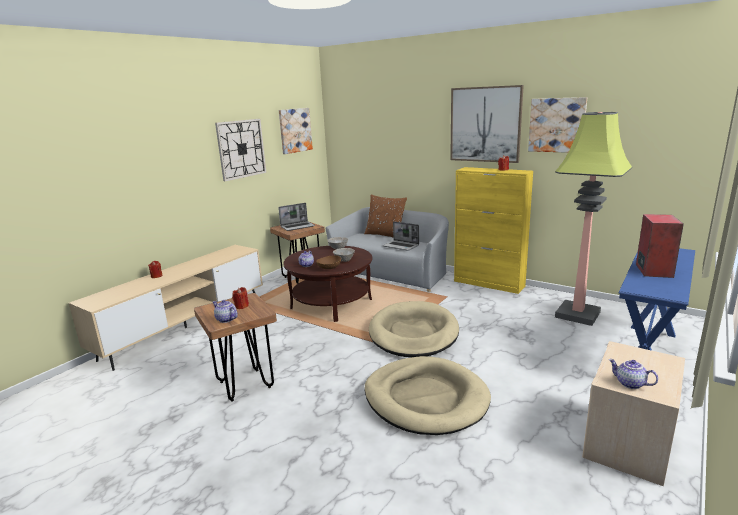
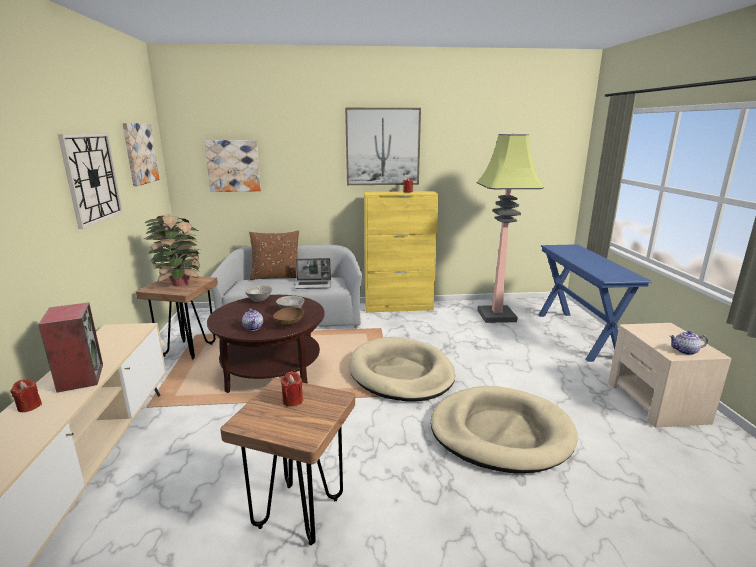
camera: 40 degrees left, 0 degrees up
(225, 319) = (305, 426): teapot -> none
(298, 226) = (179, 283): laptop -> potted plant
(557, 125) = (452, 147): picture -> picture (233, 166)
(653, 270) = (589, 262): speaker -> speaker (80, 377)

